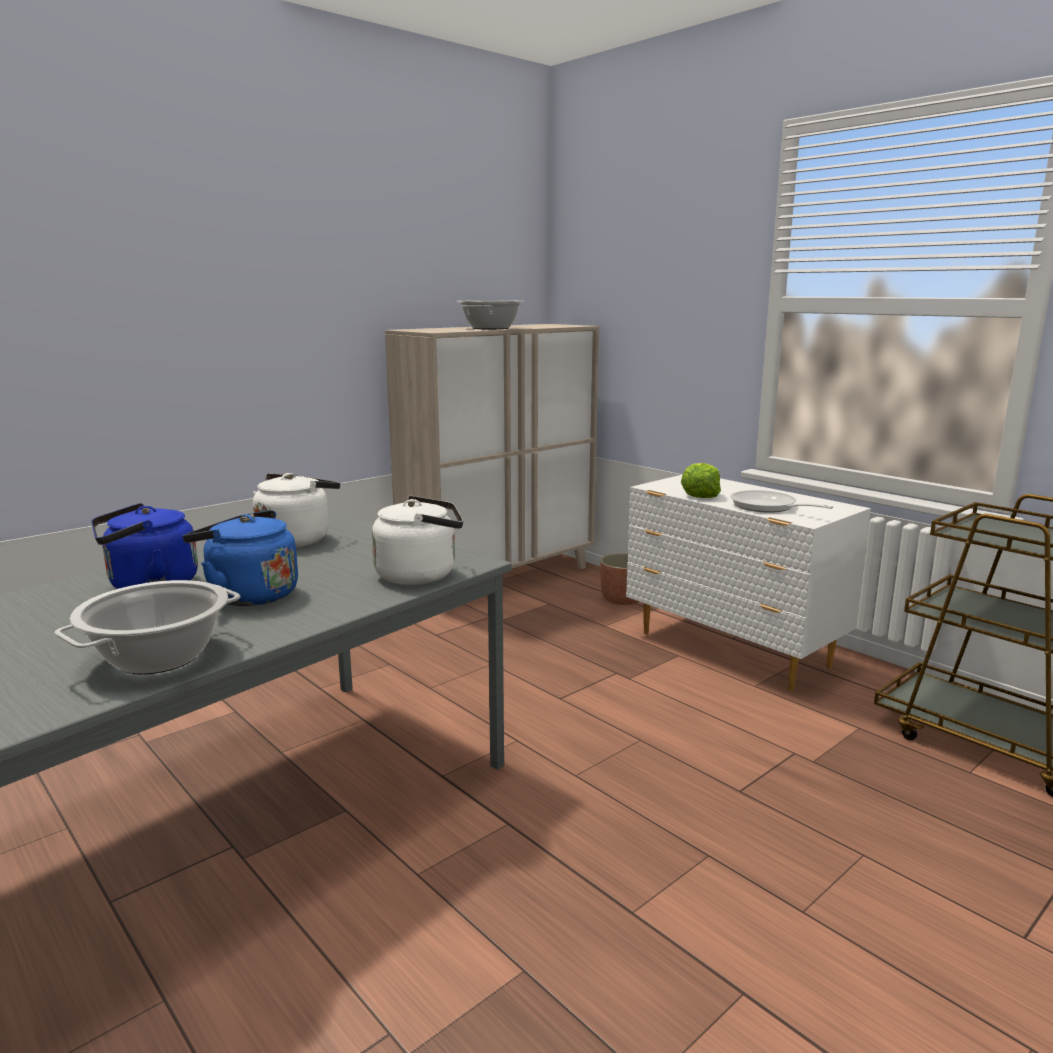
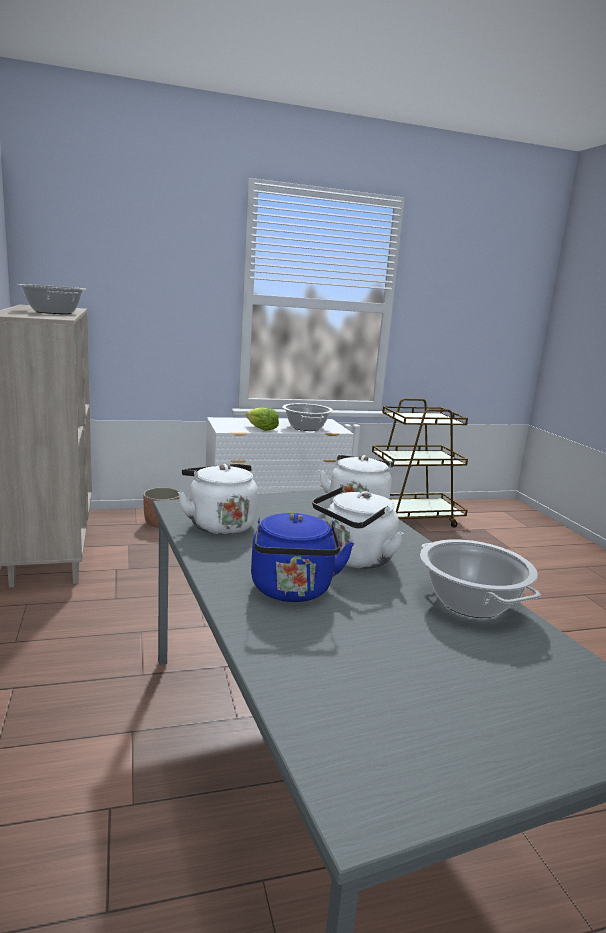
camera: 65 degrees left, 0 degrees up
(248, 595) = (354, 559): blue kettle -> white kettle
(767, 507) = (306, 428): frying pan -> cooking pot

